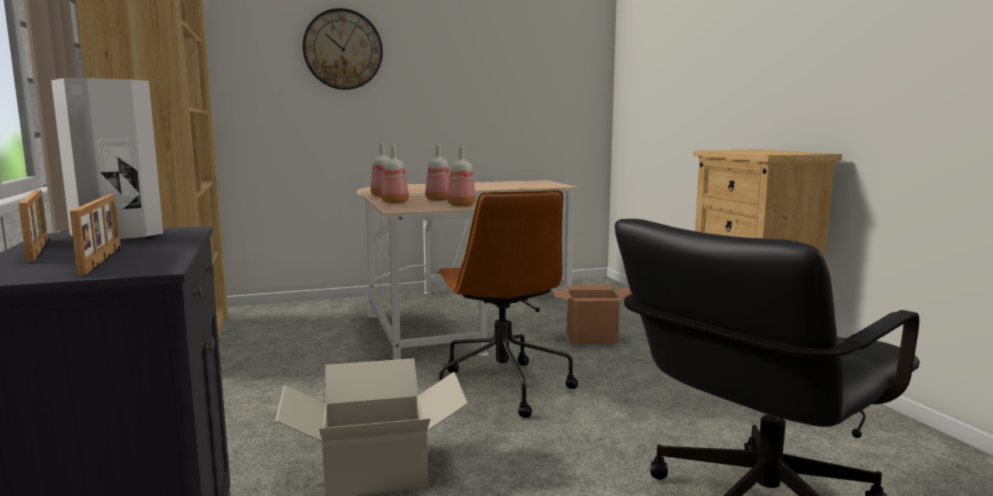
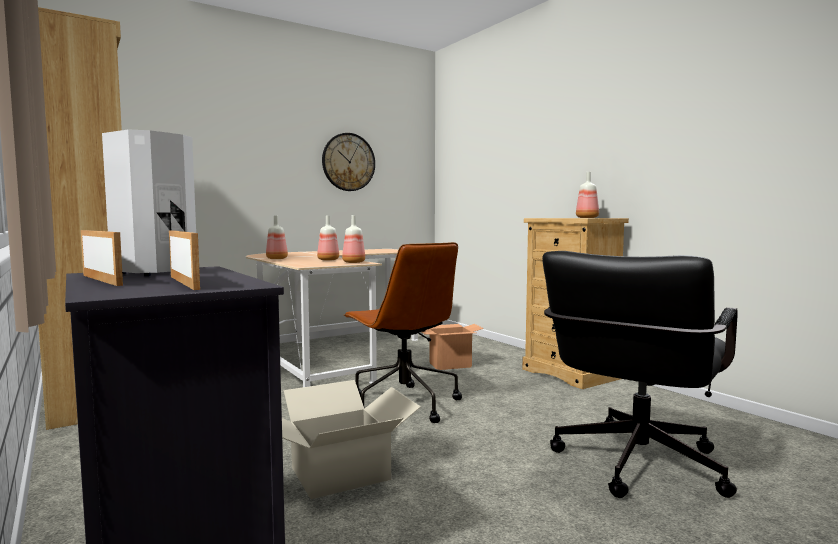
camera: 15 degrees left, 5 degrees down
(343, 49) = (227, 140): wall clock -> wall clock (348, 162)
(395, 202) = (296, 262): bottle -> bottle (587, 218)

